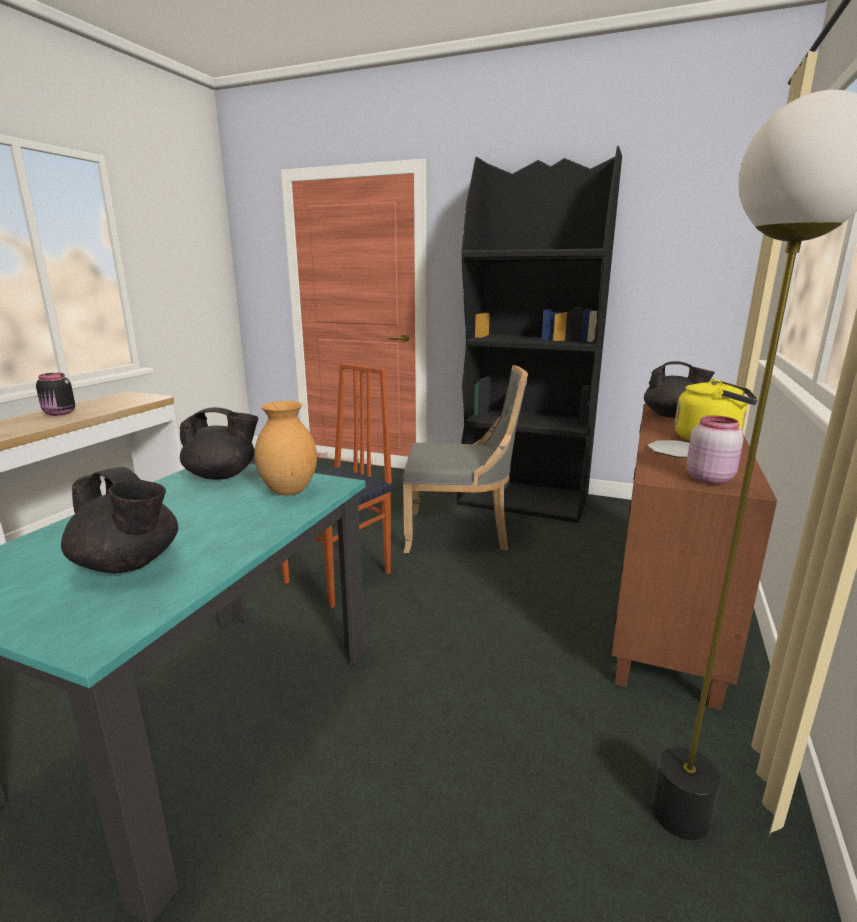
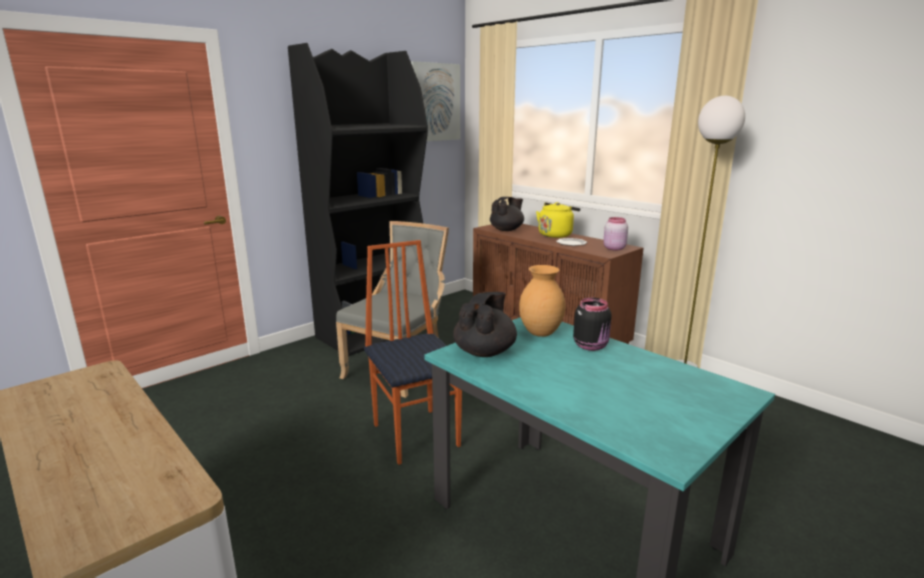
camera: 65 degrees left, 0 degrees up
(59, 413) = (77, 440): black jar -> black jar (591, 346)
(129, 564) = (648, 385): black teapot -> none
(711, 219) = (435, 102): none -> picture

